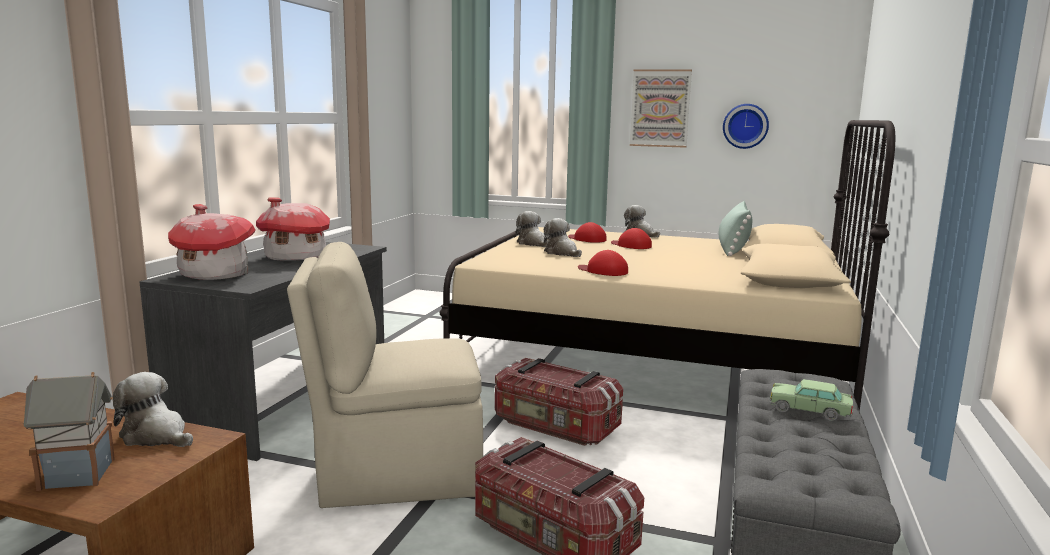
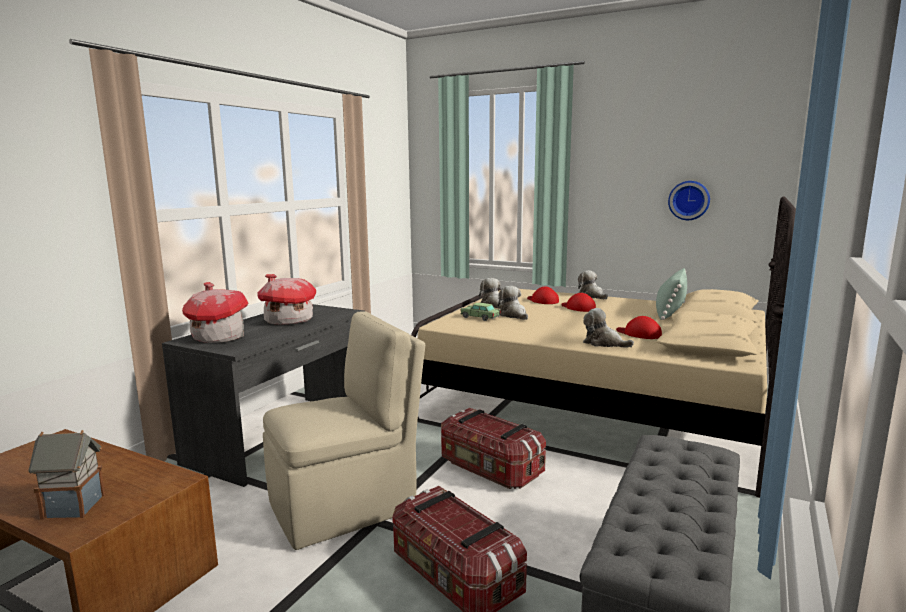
camera: 10 degrees right, 0 degrees up
(156, 436) = (142, 475): plush toy -> plush toy (603, 343)
(395, 473) = (346, 505): beige chair -> beige chair turned 150 degrees clockwise
(603, 271) = (540, 334): red cap -> red cap (639, 333)
(660, 108) = (613, 186): picture -> none
(809, 411) = (684, 483): toy car -> toy car (480, 318)

